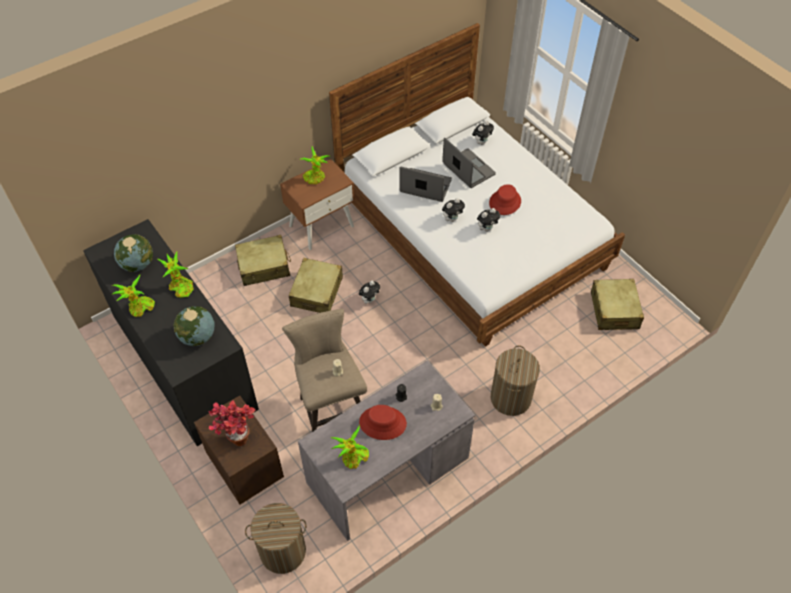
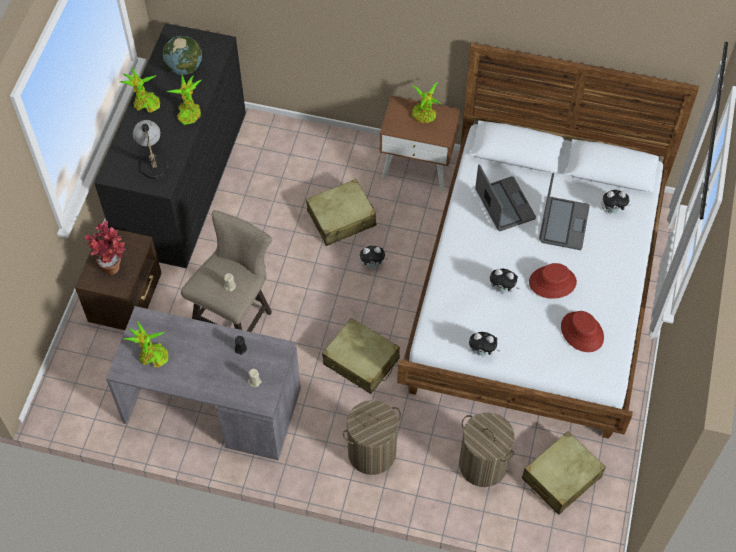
camera: 50 degrees right, 5 degrees up
(198, 337) = (153, 162): globe -> table lamp
(264, 266) = (330, 159): beige suitcase -> beige suitcase (361, 362)
(282, 551) = (77, 384): laundry basket -> laundry basket (482, 464)
(382, 423) = (202, 353): red hat -> red hat (582, 332)
(452, 219) = (486, 253): plush toy -> plush toy (482, 352)

